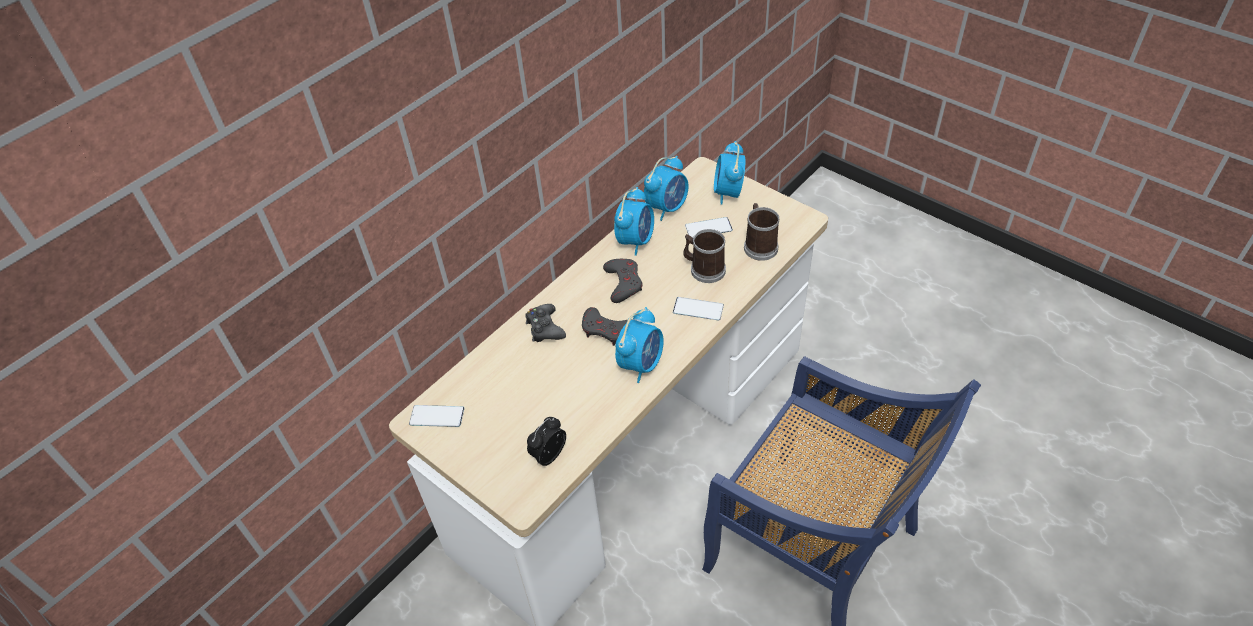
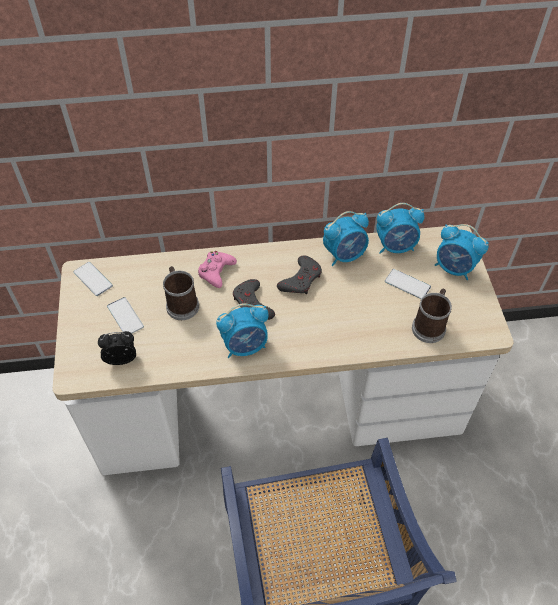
camera: 40 degrees right, 5 degrees up
(545, 328) = (216, 272): black game controller -> pink game controller
(698, 309) = (328, 338): phone -> phone (125, 316)
(704, 269) = (367, 312): mug -> mug (181, 303)
(728, 193) = (454, 268): alarm clock -> alarm clock turned 105 degrees counterclockwise

